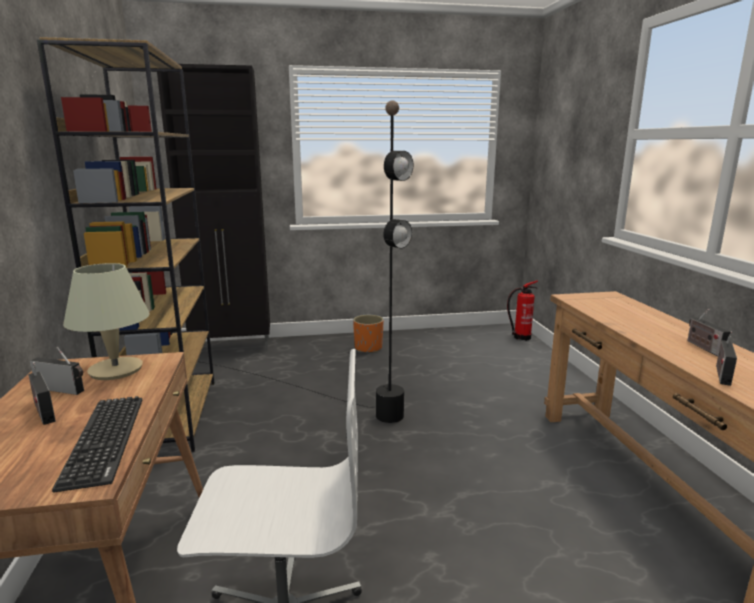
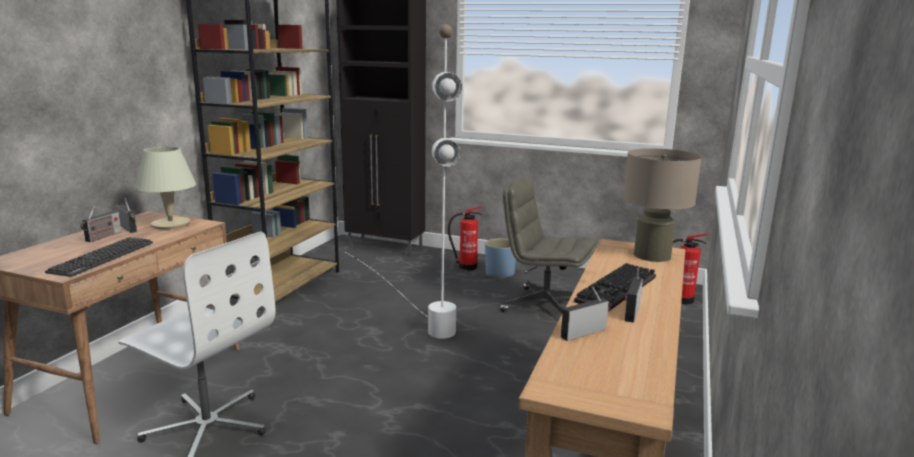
camera: 30 degrees right, 0 degrees up
(43, 411) = (102, 237): radio -> radio turned 150 degrees counterclockwise
(327, 397) = (410, 304): black floor lamp -> white floor lamp
(332, 349) = (466, 267): none -> fire extinguisher
(368, 348) = (499, 273): orange planter -> blue planter
(438, 367) = (543, 306): none -> grey office chair
(611, 300) = (652, 255): none -> beige table lamp
(658, 333) = (618, 290): none -> keyboard

